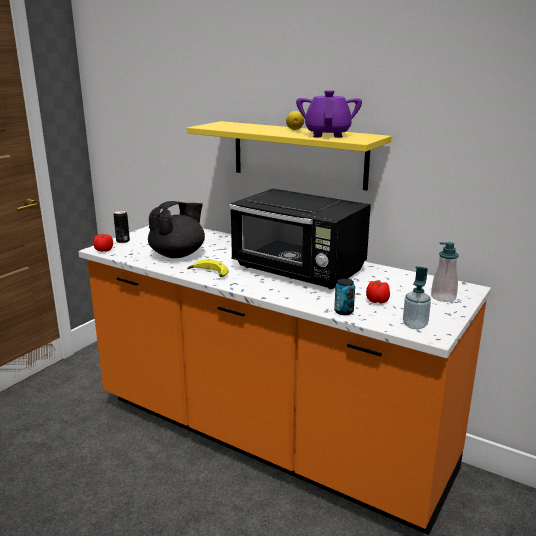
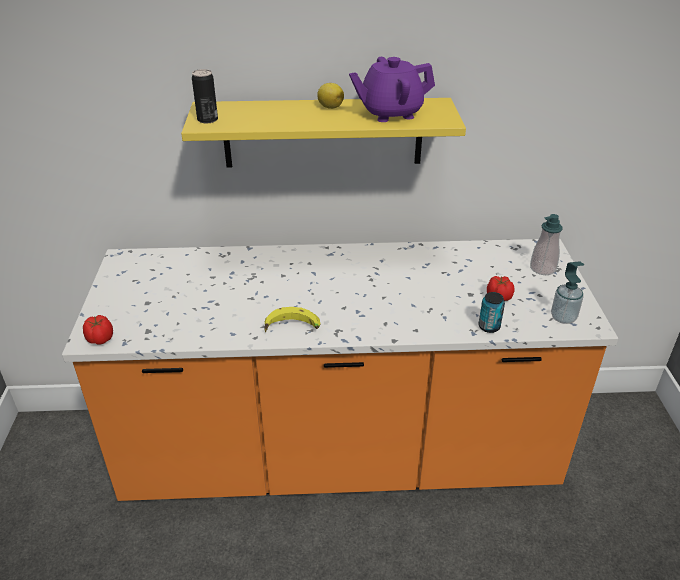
camera: 35 degrees left, 15 degrees up
(123, 241) = (104, 311): can -> can (207, 120)
(178, 254) = (212, 308): black teapot -> none
(299, 271) = (379, 282): black microwave -> none
(327, 135) = (390, 113): purple teapot -> purple teapot turned 75 degrees counterclockwise

